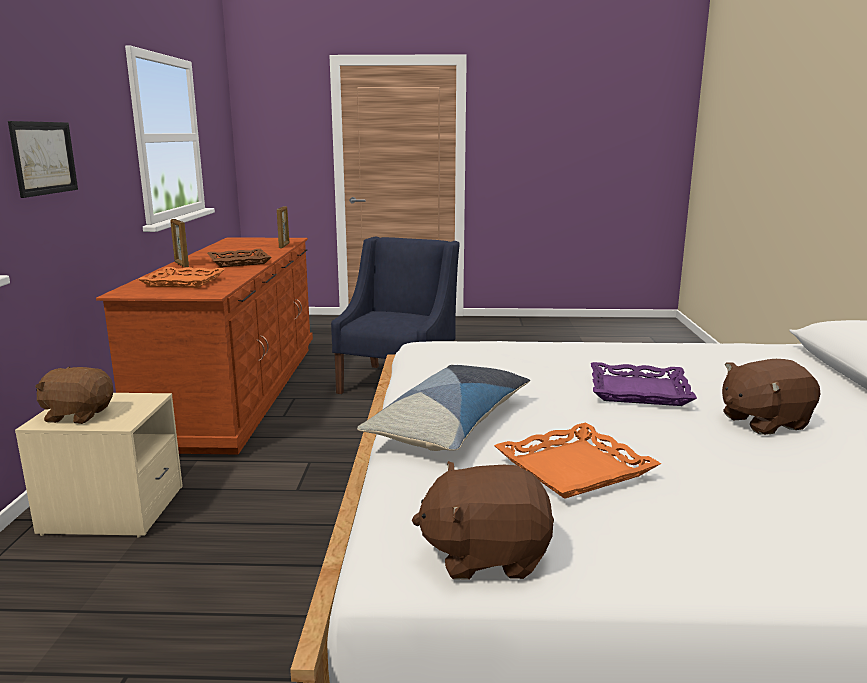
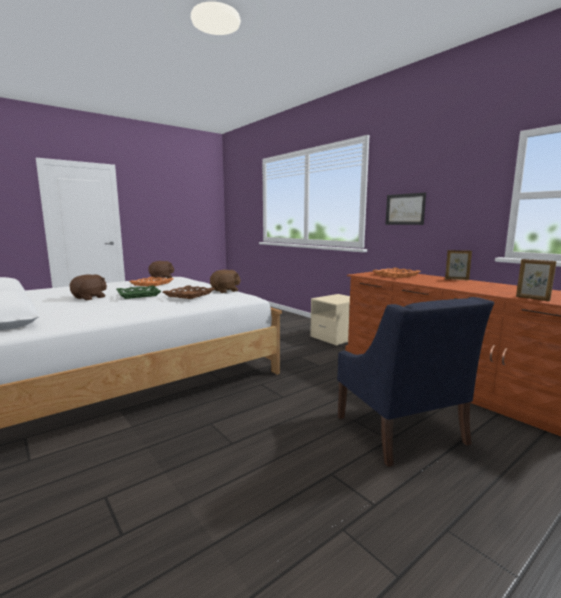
camera: 140 degrees right, 5 degrees down
(78, 415) = (337, 297): brown plush toy -> brown plush toy (225, 291)
(239, 262) = (448, 284): brown tray -> brown tray (189, 295)
(452, 423) = (194, 285): pillow -> none
(638, 391) = (138, 295): purple tray -> green tray

